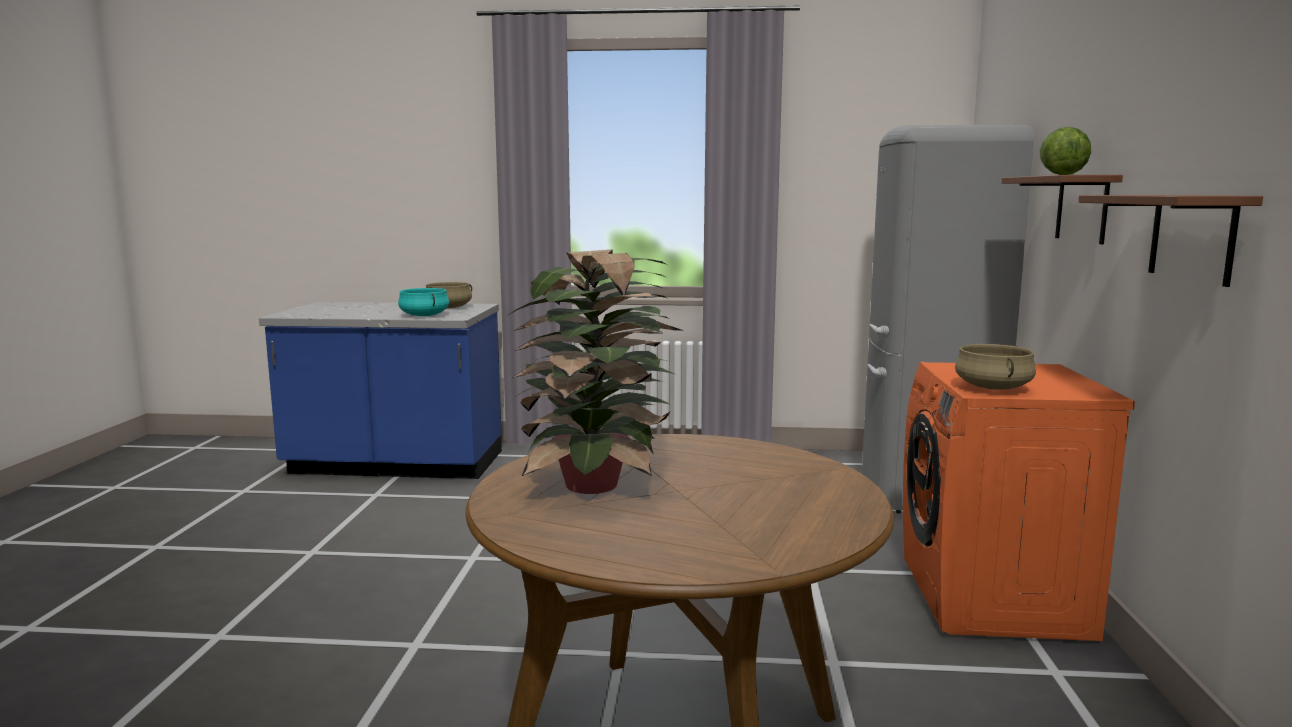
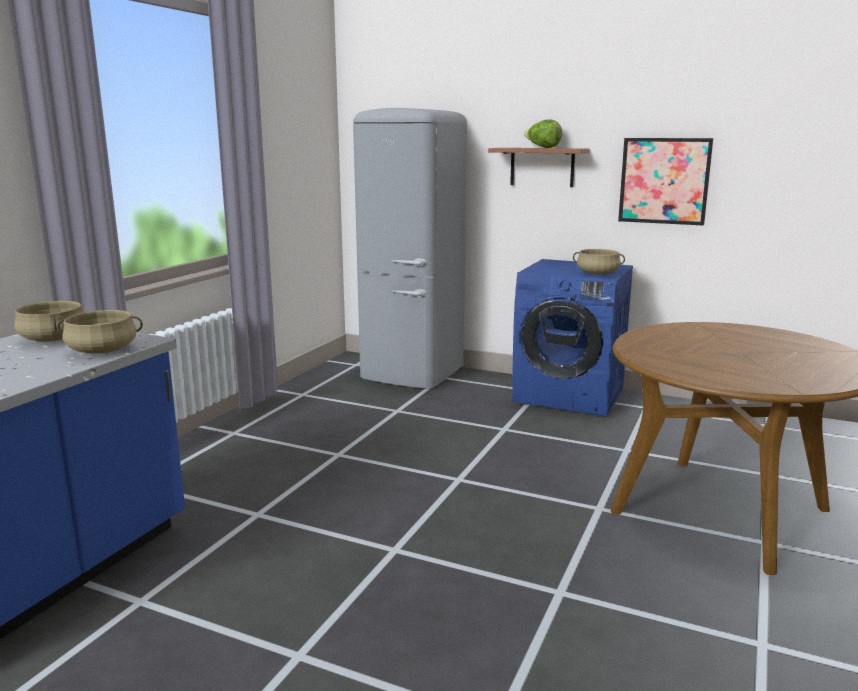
camera: 70 degrees left, 5 degrees up
(425, 315) = (103, 350): turquoise cooking pot -> beige cooking pot
(596, 486) = (734, 365): potted plant -> none
(992, 600) = (569, 398): orange washing machine -> blue washing machine
(1192, 237) = (664, 181): brown shelf -> picture

